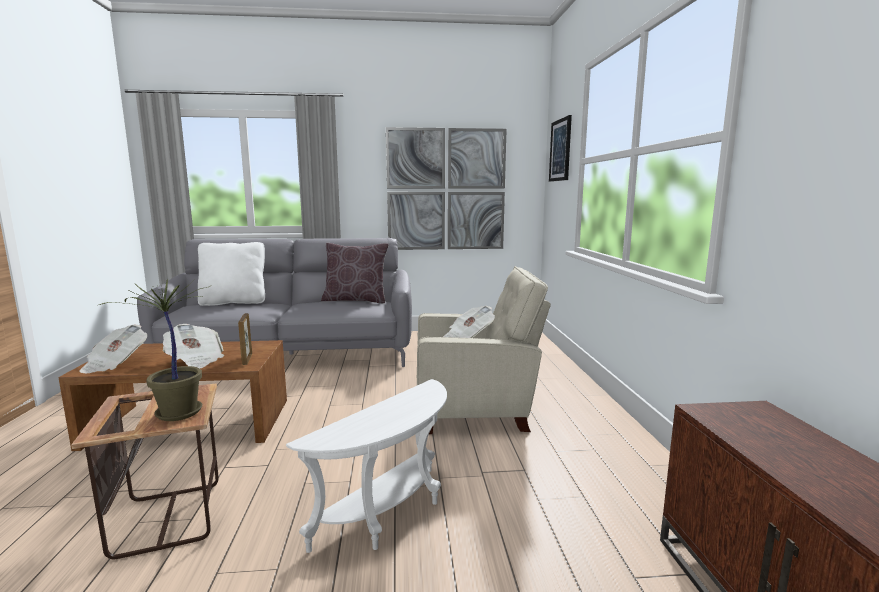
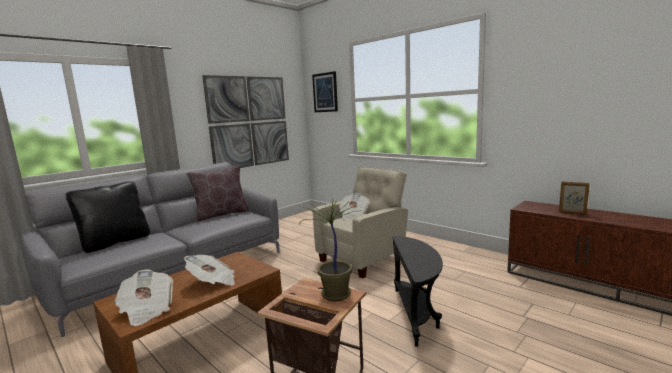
camera: 40 degrees left, 0 degrees up
(234, 302) = (115, 242): white pillow -> black pillow
(247, 359) = (251, 267): picture frame -> picture frame (572, 213)
(390, 513) = (417, 314): white side table -> black side table

